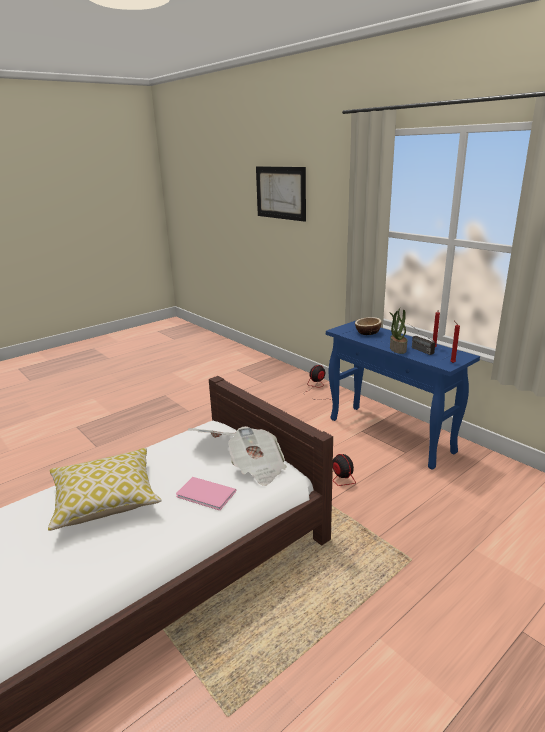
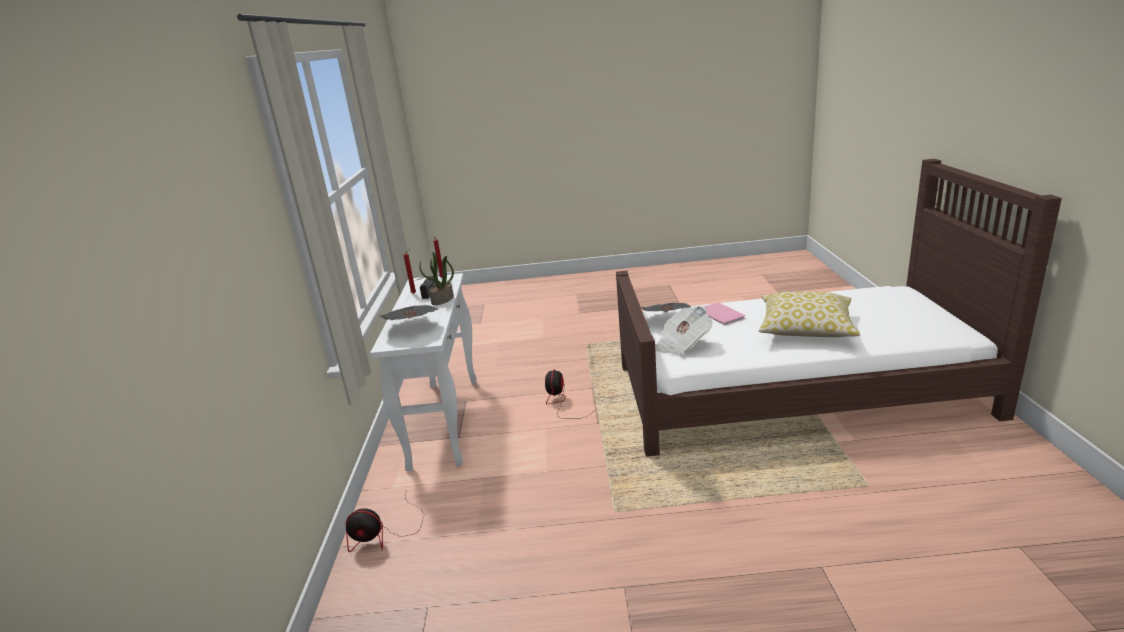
camera: 140 degrees left, 0 degrees up
(280, 193) = (142, 249): picture -> none
(367, 332) = (412, 327): bowl -> newspaper
(391, 435) = (444, 420): blue console table -> white console table

